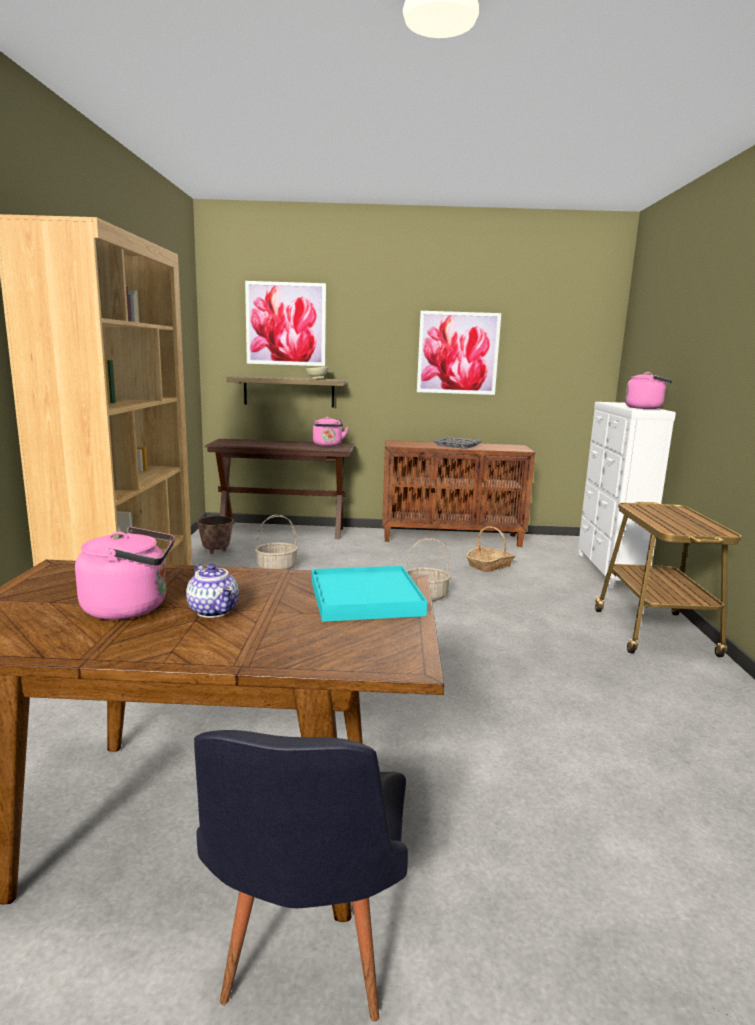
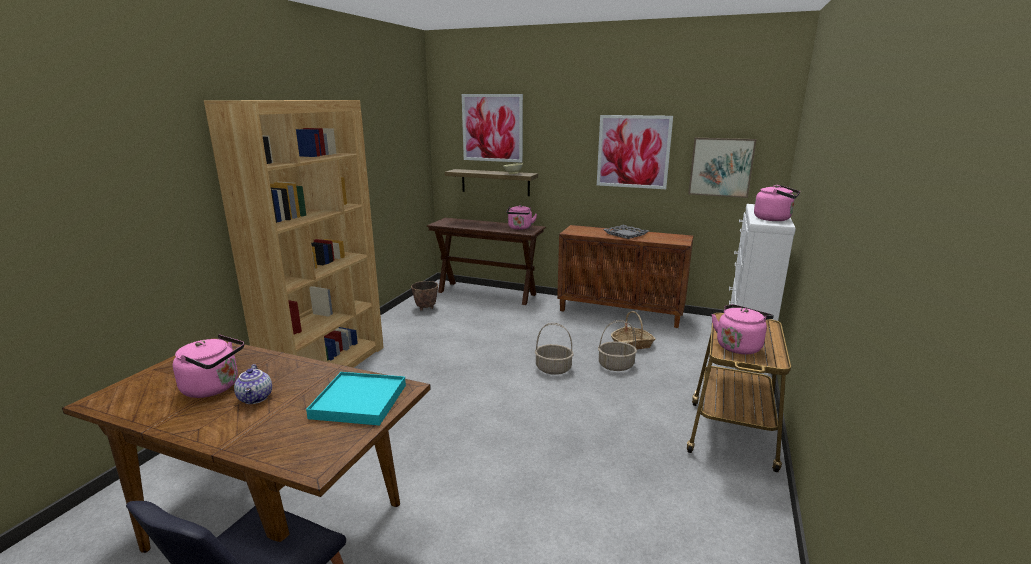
camera: 20 degrees right, 5 degrees up
(277, 567) = (458, 328): basket -> basket (616, 365)
(551, 369) = (721, 167): none -> picture
(677, 524) = (739, 346): none -> pink kettle

